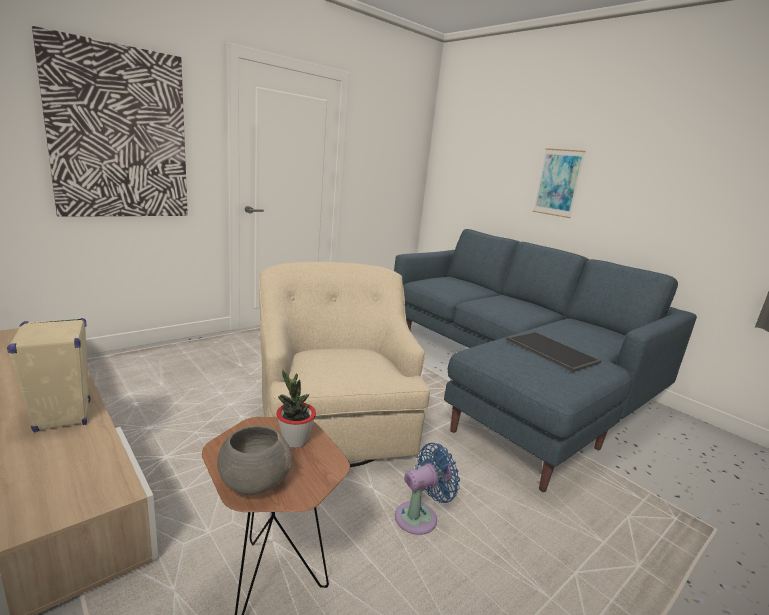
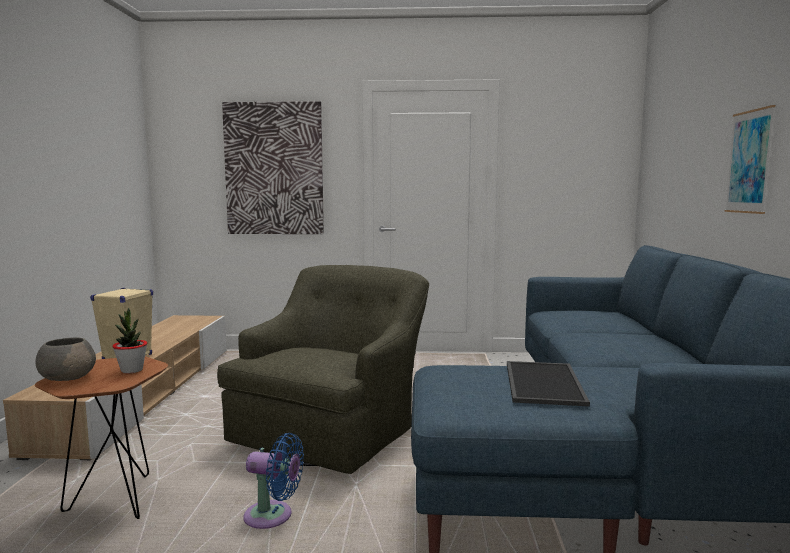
camera: 45 degrees right, 10 degrees down
(334, 420) = (332, 430): beige armchair -> green armchair

